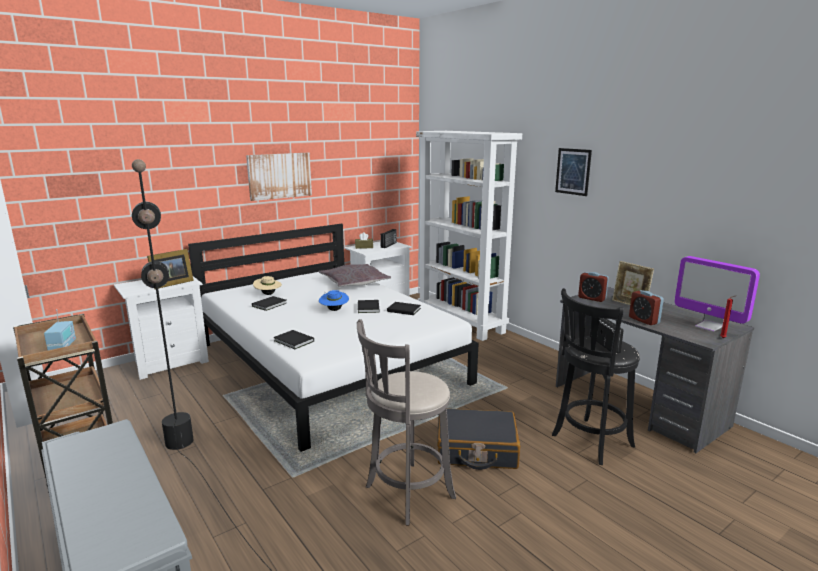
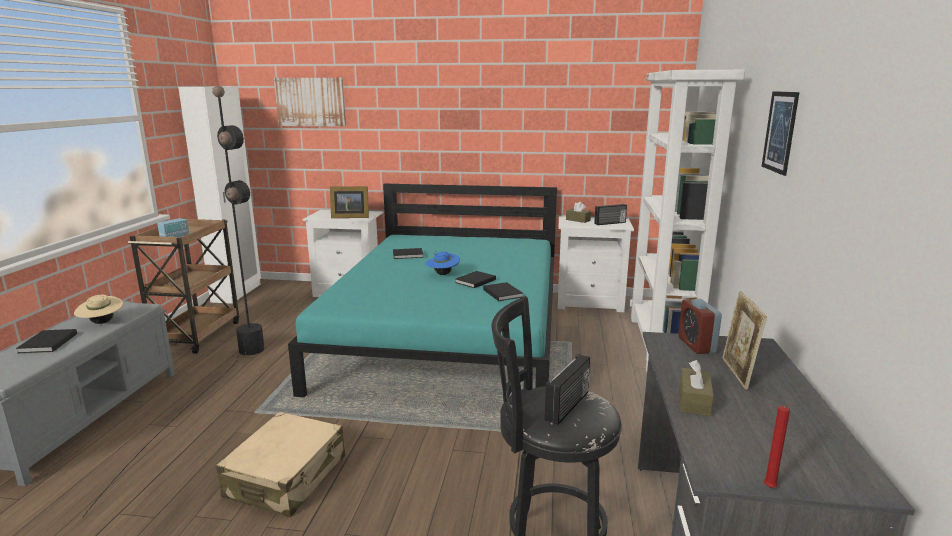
camera: 45 degrees right, 0 degrees up
(268, 294) = (428, 246): beige hat -> beige hat (102, 322)
(279, 176) = (485, 124): picture -> picture (311, 102)
(294, 341) = (350, 289): black book -> black book (46, 343)
(329, 363) = (450, 335): white bed -> turquoise bed
(354, 282) = (521, 255): grey pillow -> none
(406, 494) = (287, 477): grey stool -> beige suitcase
(476, 450) = (414, 479): black suitcase -> none
(644, 320) = (694, 401): alarm clock -> brown tissue box
(708, 327) = (795, 460): monitor -> none

